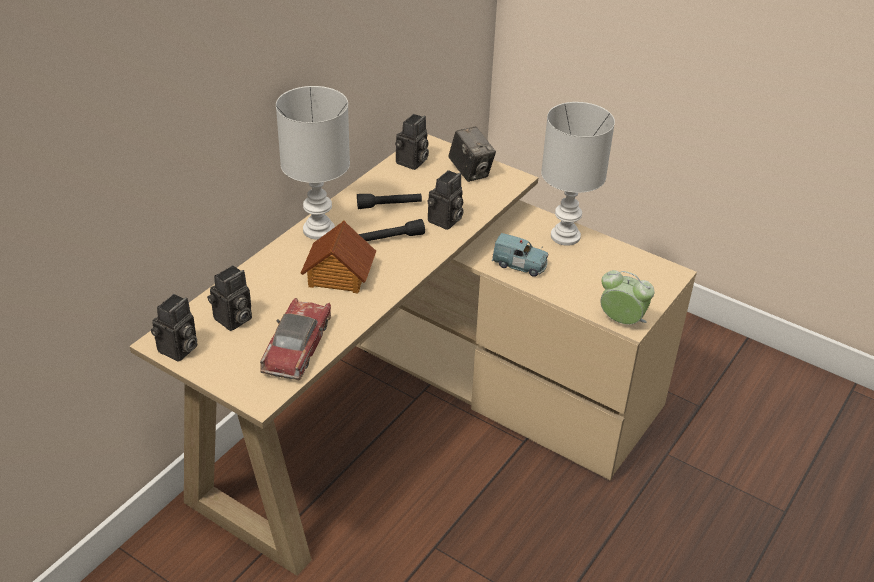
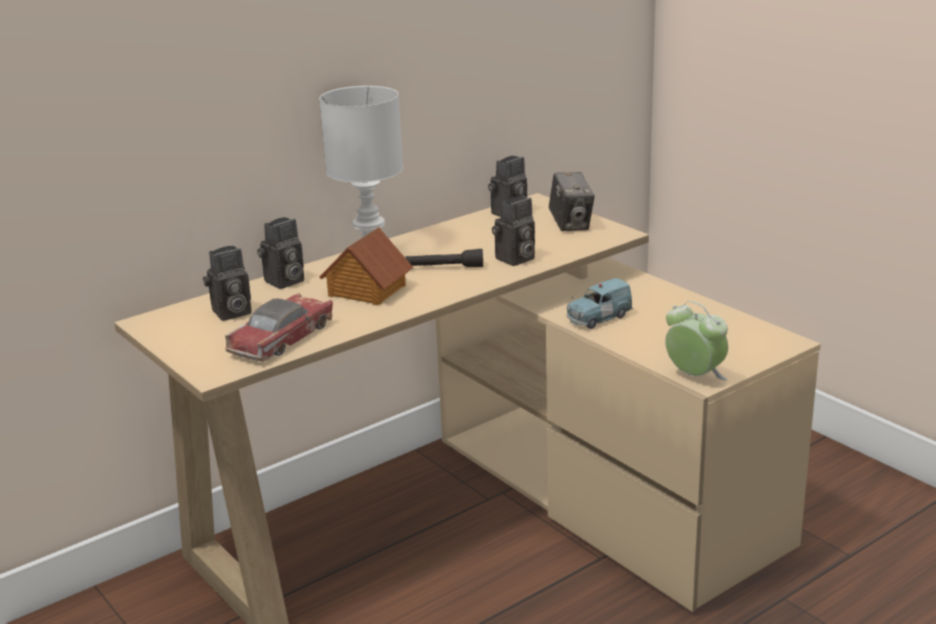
camera: 20 degrees right, 15 degrees down
(178, 350) = (158, 330): camera -> camera (284, 282)
(389, 205) = (461, 243): black flashlight -> none
(520, 265) = (598, 318): blue toy car -> blue toy car turned 105 degrees clockwise
(565, 235) = (668, 299): white table lamp -> none

